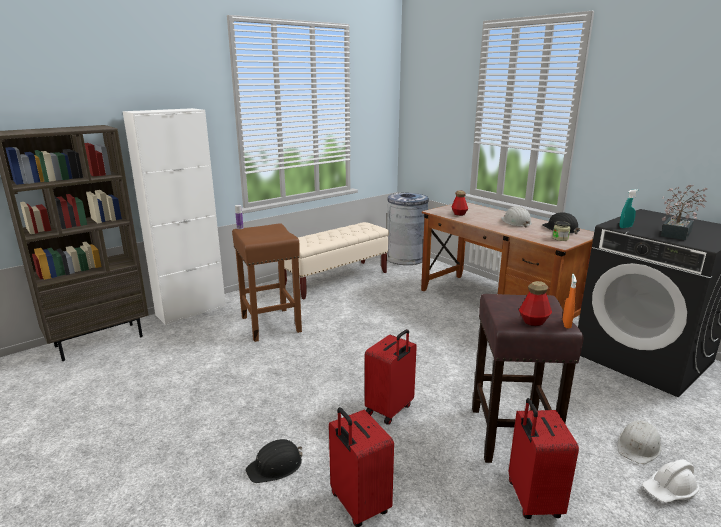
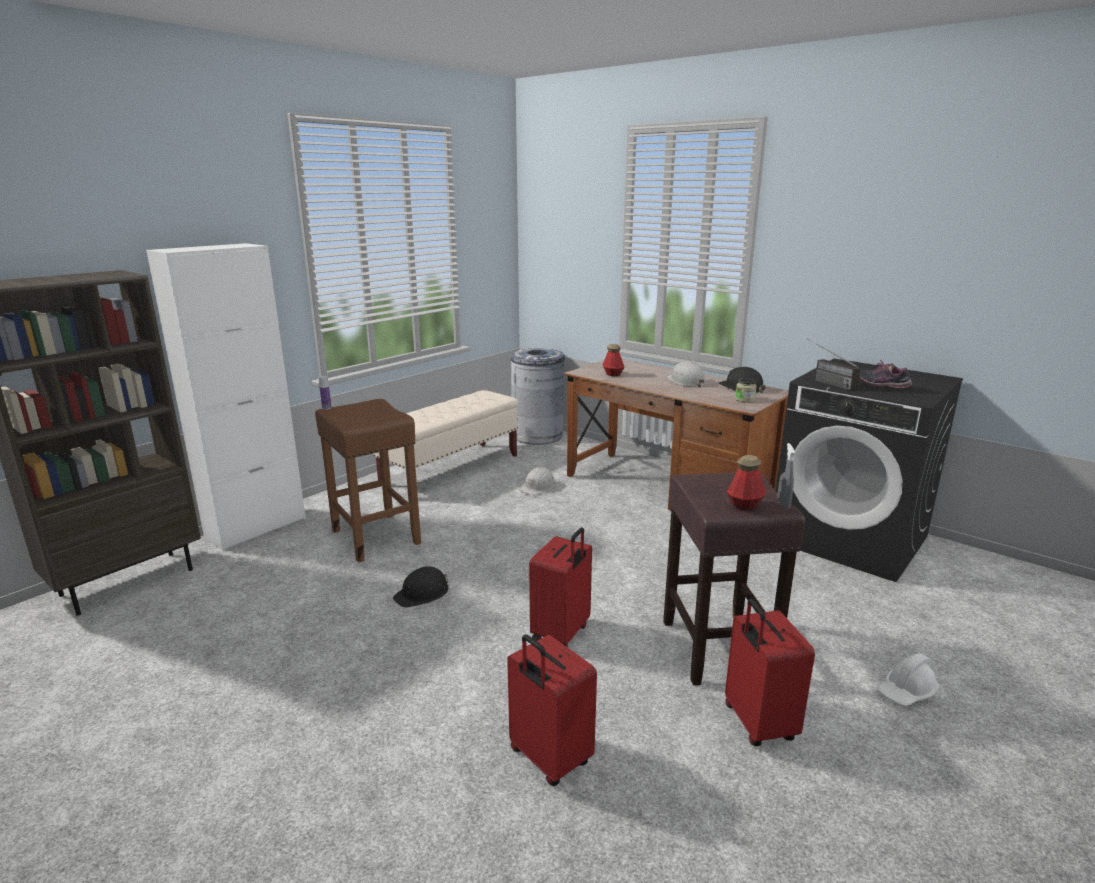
camera: 10 degrees left, 0 degrees up
(275, 466) = (428, 724): black hard hat -> black hard hat (423, 593)
(566, 324) = (783, 505): orange spray bottle -> grey spray bottle
(625, 227) = (824, 382): turquoise spray bottle -> radio
(638, 446) = (864, 645): white hard hat -> white hard hat (538, 487)
(677, 233) = (883, 386): potted plant -> shoe

